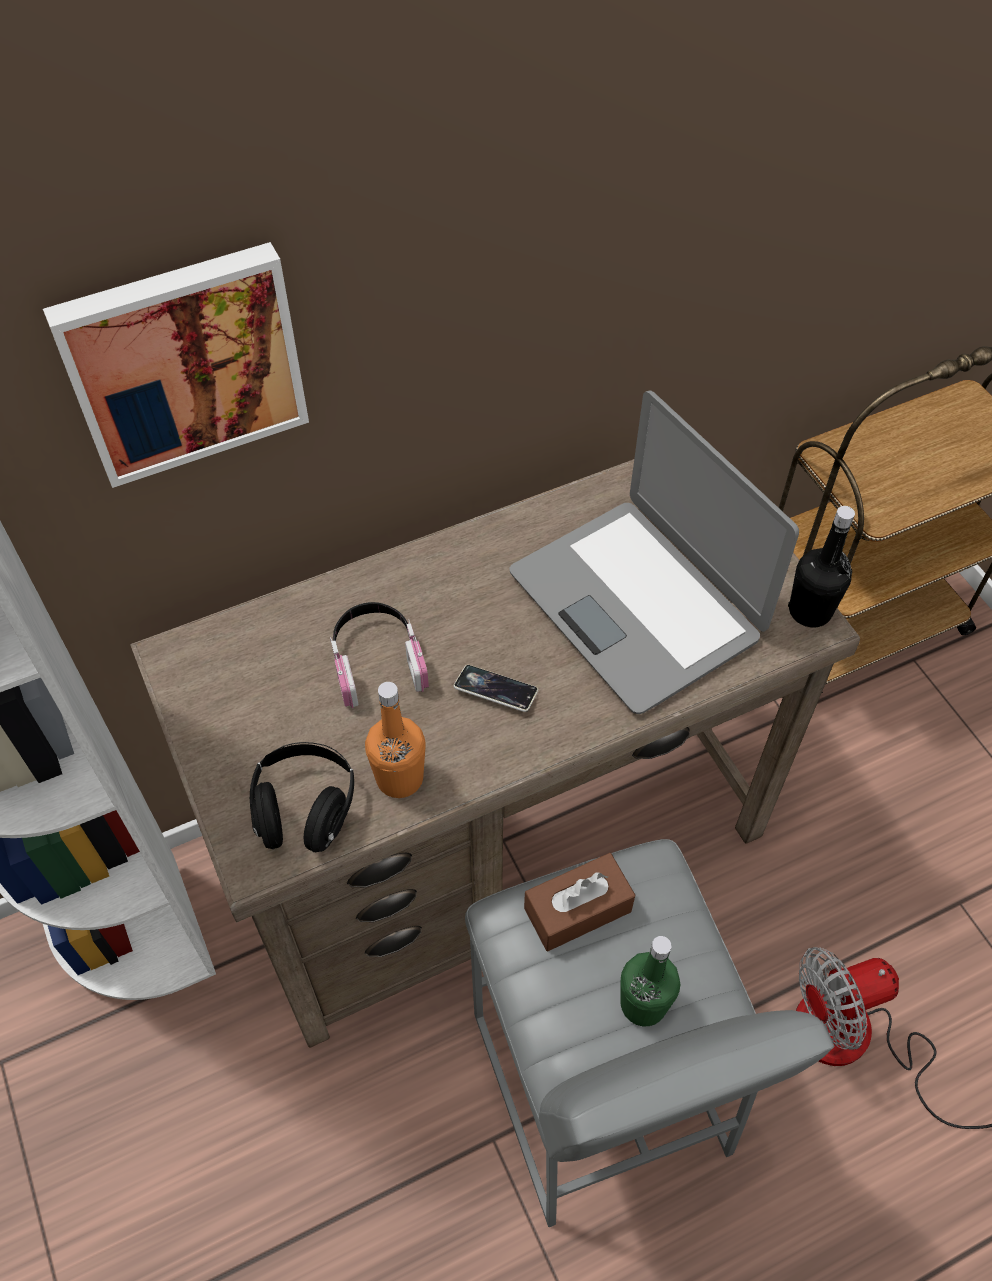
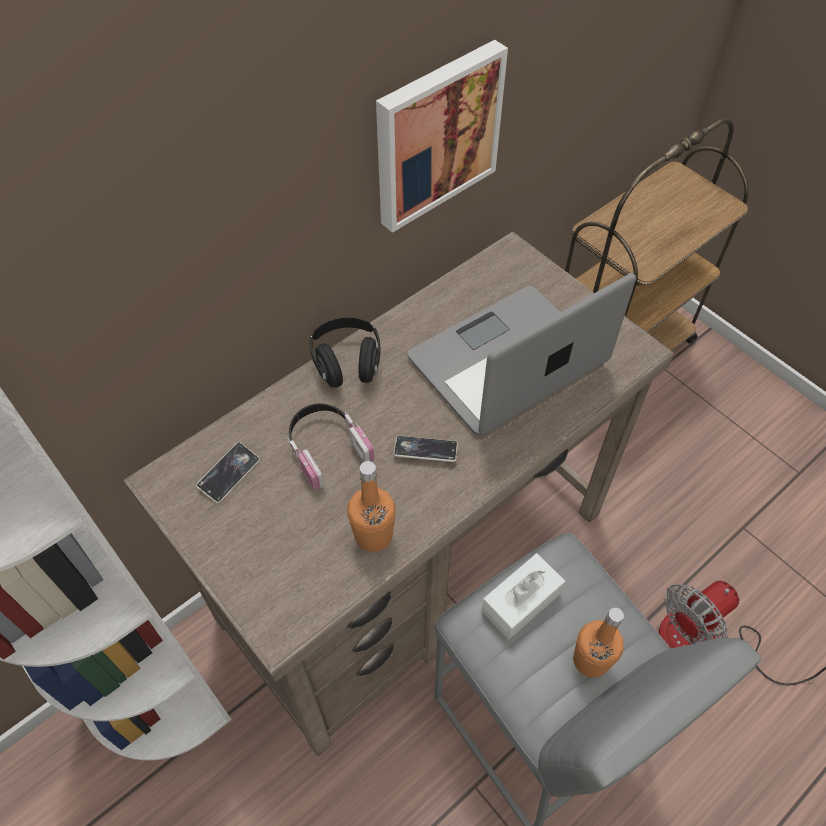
camera: 15 degrees left, 0 degrees up
(183, 362) = (139, 235): picture -> picture (435, 135)
(252, 665) = (229, 474): none -> phone
(305, 809) = (307, 578): black headphones -> black headphones (347, 363)
(577, 909) = (521, 602): brown tissue box -> white tissue box
(636, 604) = (508, 363): laptop -> laptop turned 105 degrees clockwise
(643, 1004) = (590, 660): green bottle -> orange bottle
(810, 611) = (633, 341): black bottle -> none

